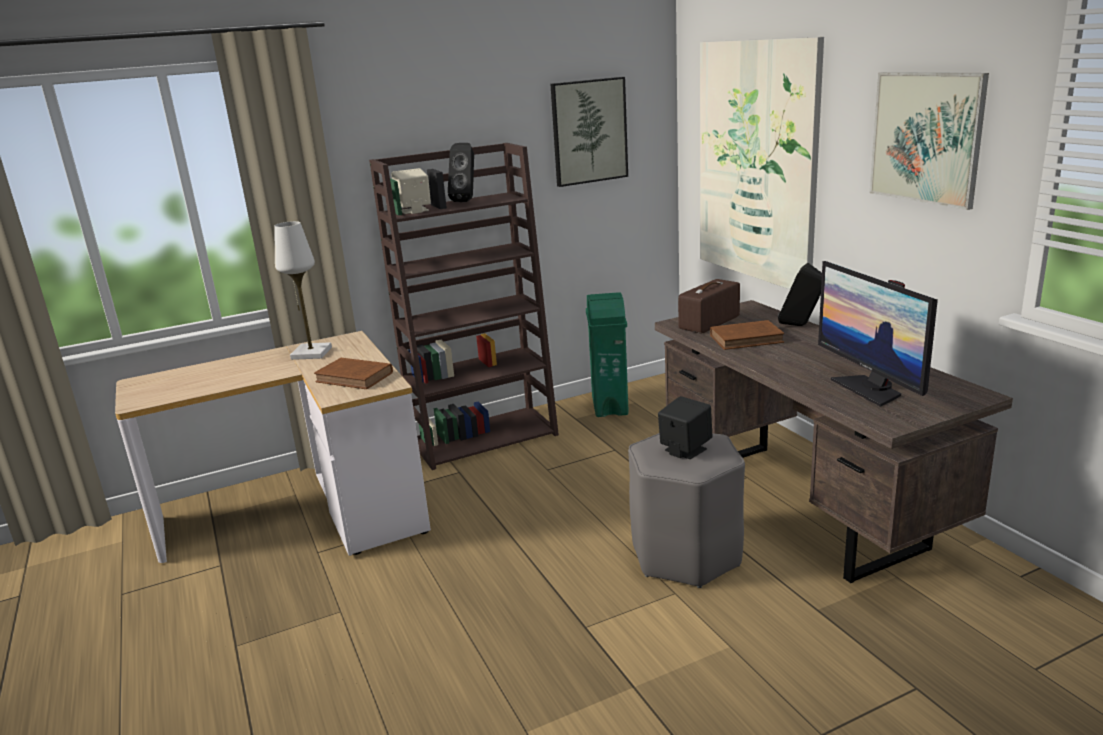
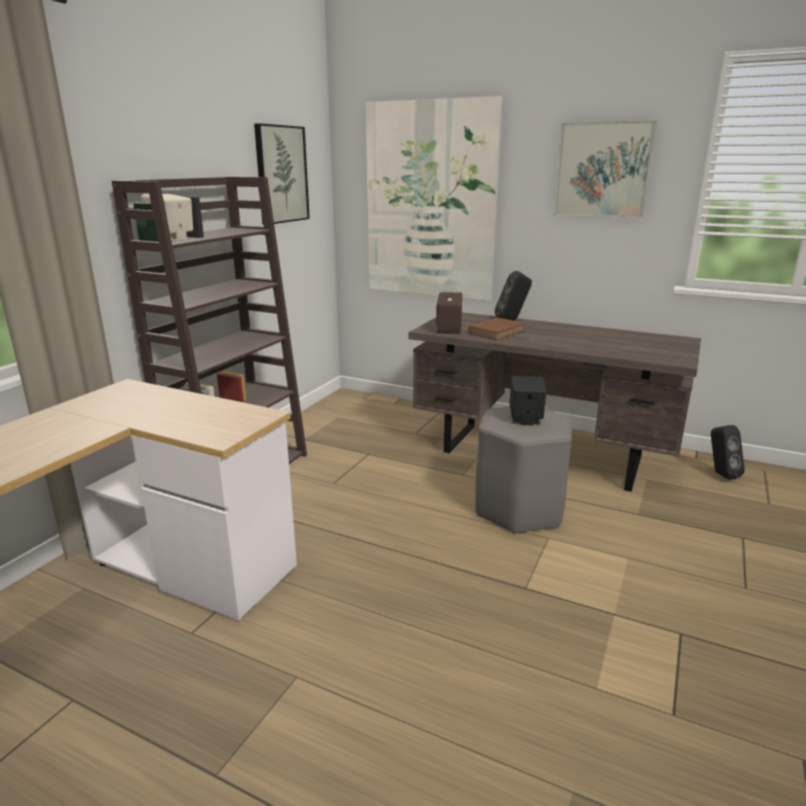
camera: 40 degrees left, 0 degrees up
(311, 353) = (102, 407): white table lamp -> none
(356, 378) = (210, 417): brown book -> none
(467, 201) = (209, 232): black speaker -> black speaker (720, 474)
(610, 405) = (321, 423): green trash can -> none
(870, 389) = (628, 346): monitor -> none

